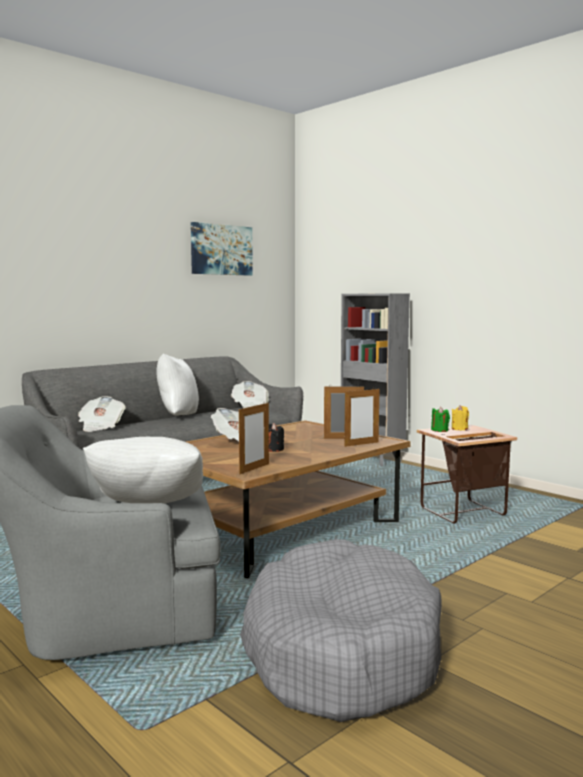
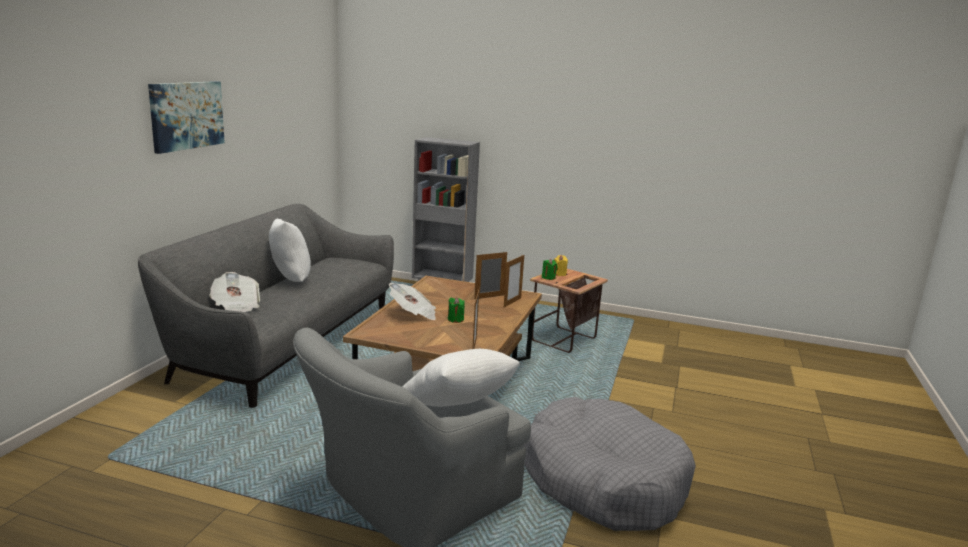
camera: 30 degrees left, 10 degrees up
(221, 250) = (285, 90): picture -> picture (186, 115)
(250, 406) = (340, 257): newspaper -> none
(274, 449) = (455, 319): black candle -> green candle

